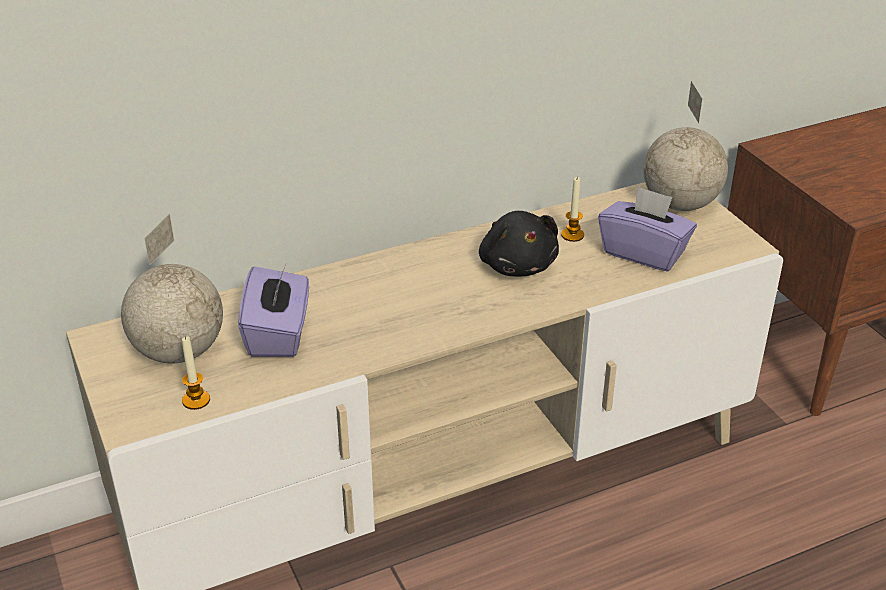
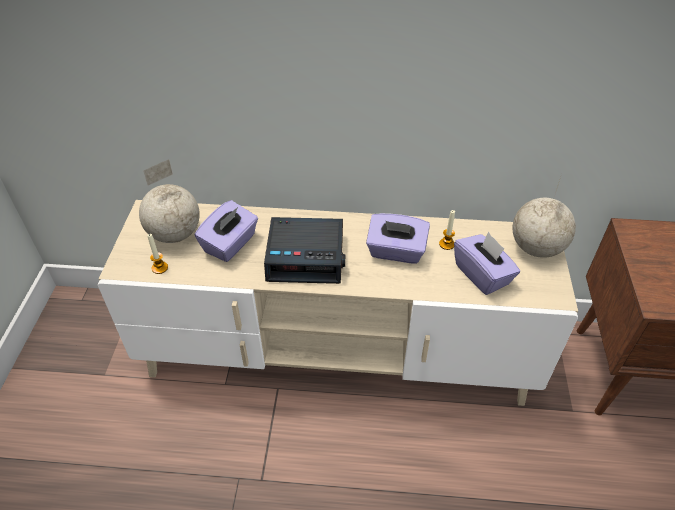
camera: 30 degrees right, 10 degrees up
(403, 310) = (306, 256): none -> alarm clock
(517, 265) = (396, 252): black plush toy -> purple tissue box

